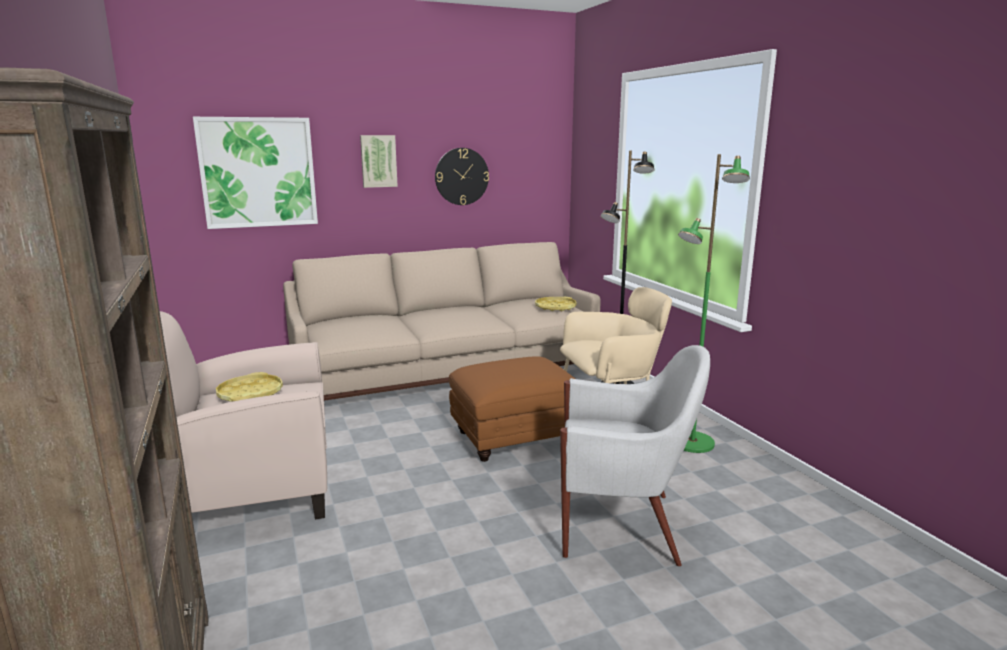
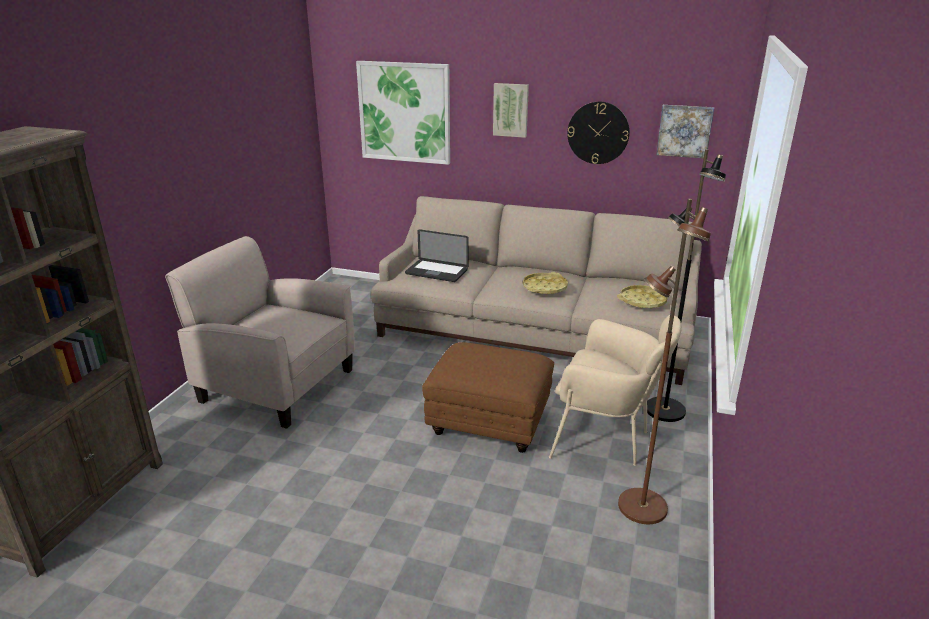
camera: 40 degrees right, 10 degrees up
(250, 394) = (281, 316): yellow tray -> yellow tray (544, 287)
(356, 327) = (436, 272): none -> laptop
(530, 168) = (684, 131): none -> picture
(621, 525) = (454, 547): white armchair -> none
(692, 443) = (641, 507): green floor lamp -> brown floor lamp

